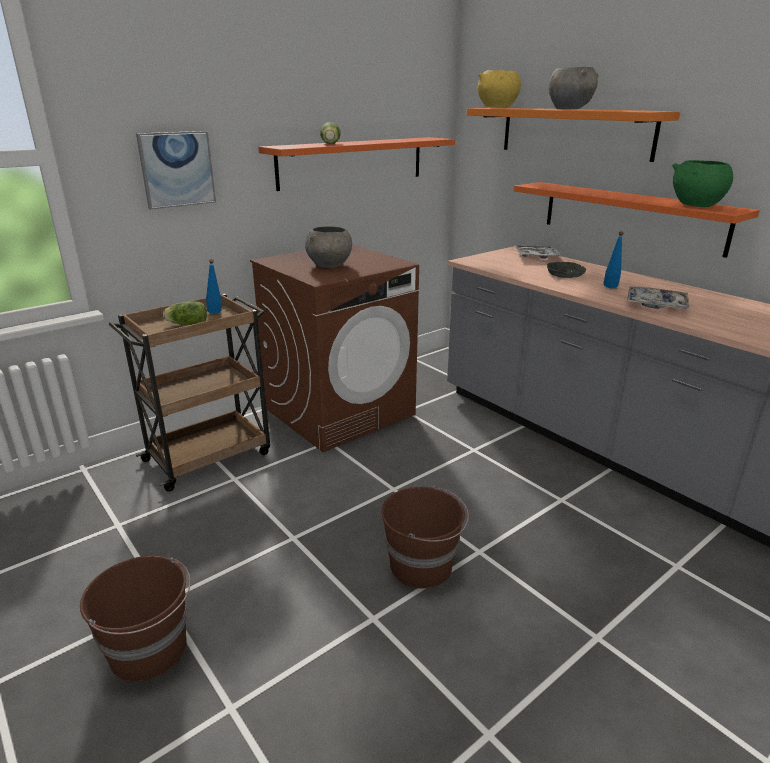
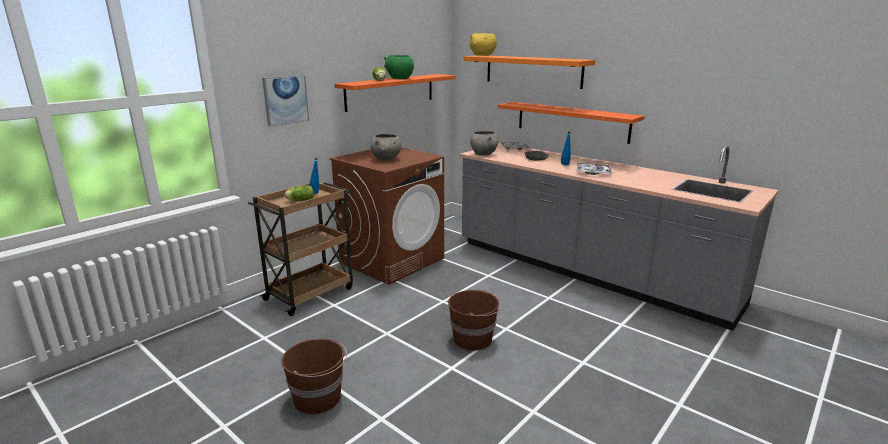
camera: 10 degrees left, 5 degrees down
(569, 109) = (530, 58): grey bowl -> grey bowl (484, 154)
(696, 205) = (609, 114): green bowl -> green bowl (399, 78)

